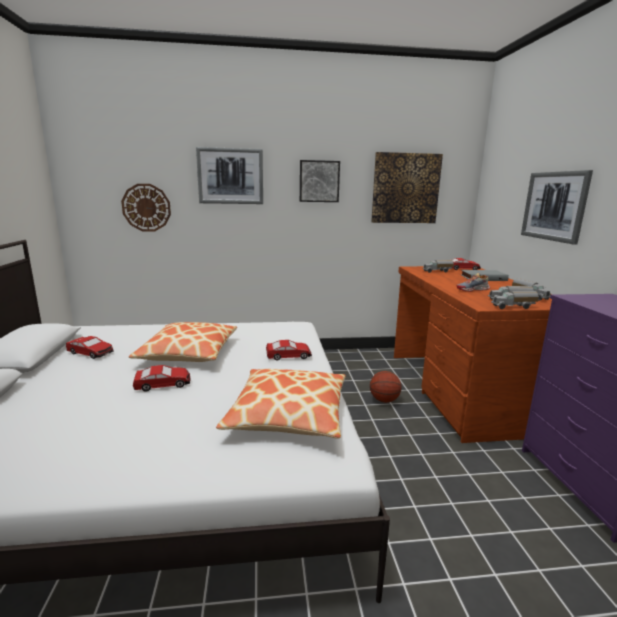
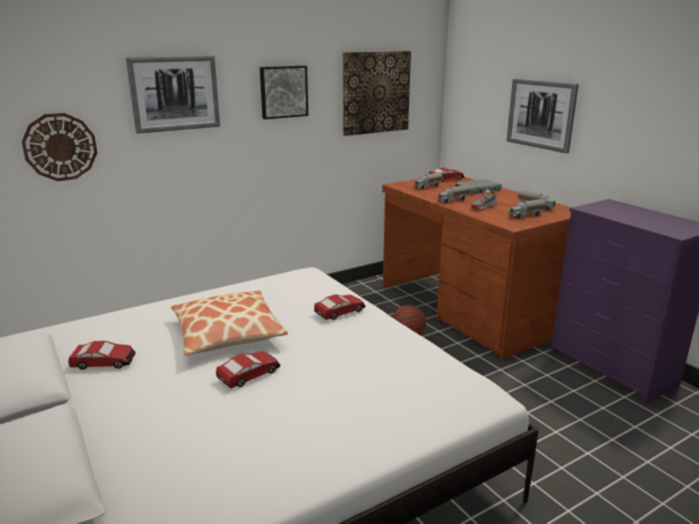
camera: 25 degrees left, 5 degrees up
(288, 414) = (406, 369): pillow -> none
(513, 307) = (536, 222): toy truck -> toy truck (453, 200)

